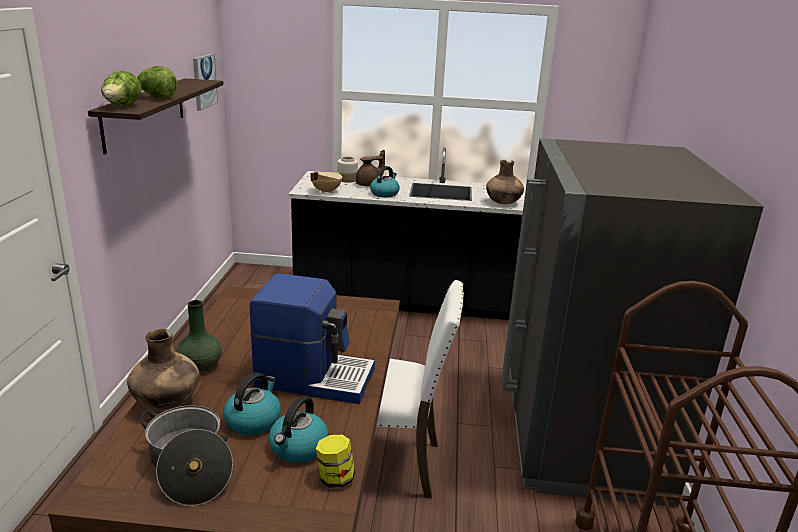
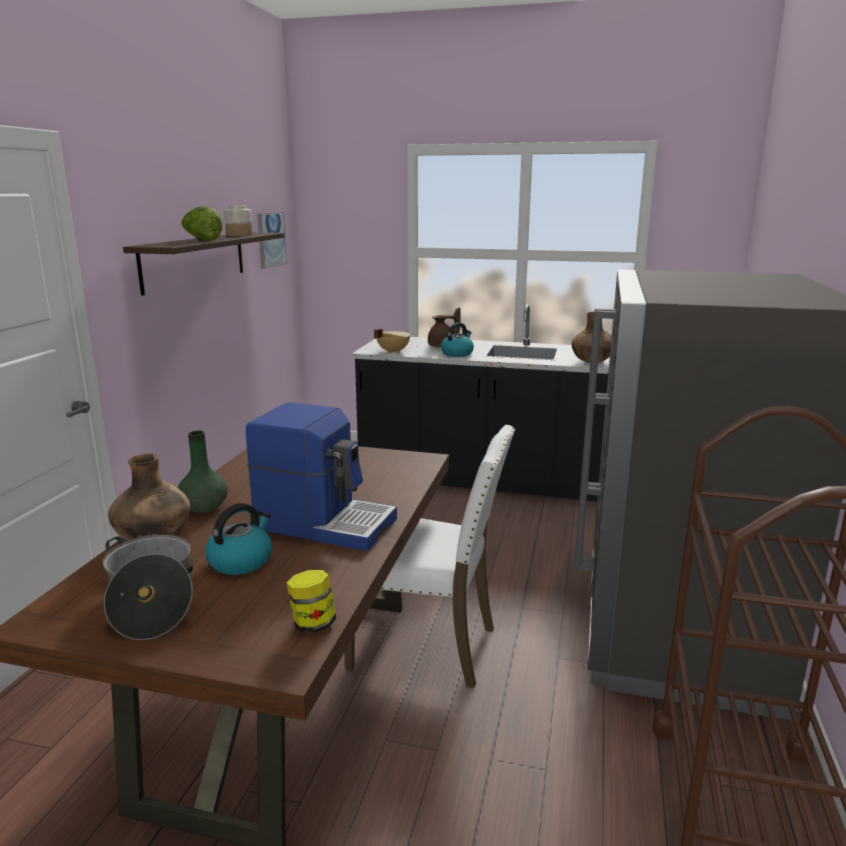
camera: 10 degrees right, 5 degrees down
(122, 106) = (160, 244): lettuce -> none
(298, 448) = (281, 590): kettle -> none
(347, 179) = (420, 342): jar -> jar (239, 235)

